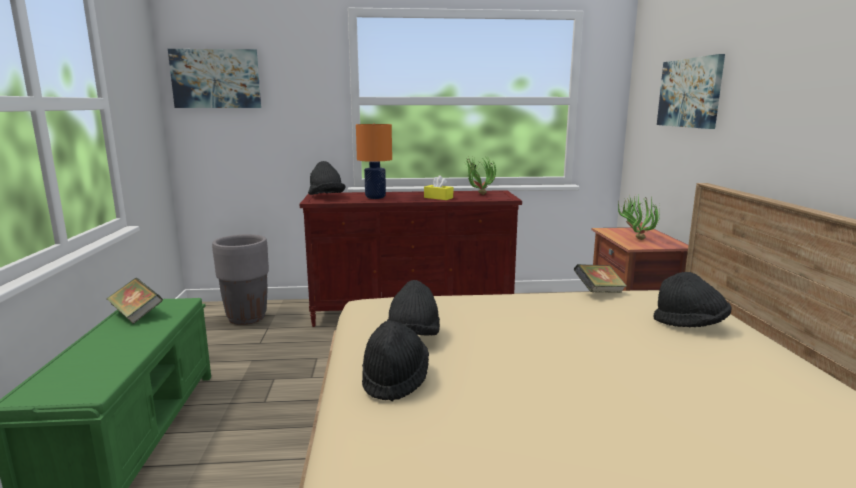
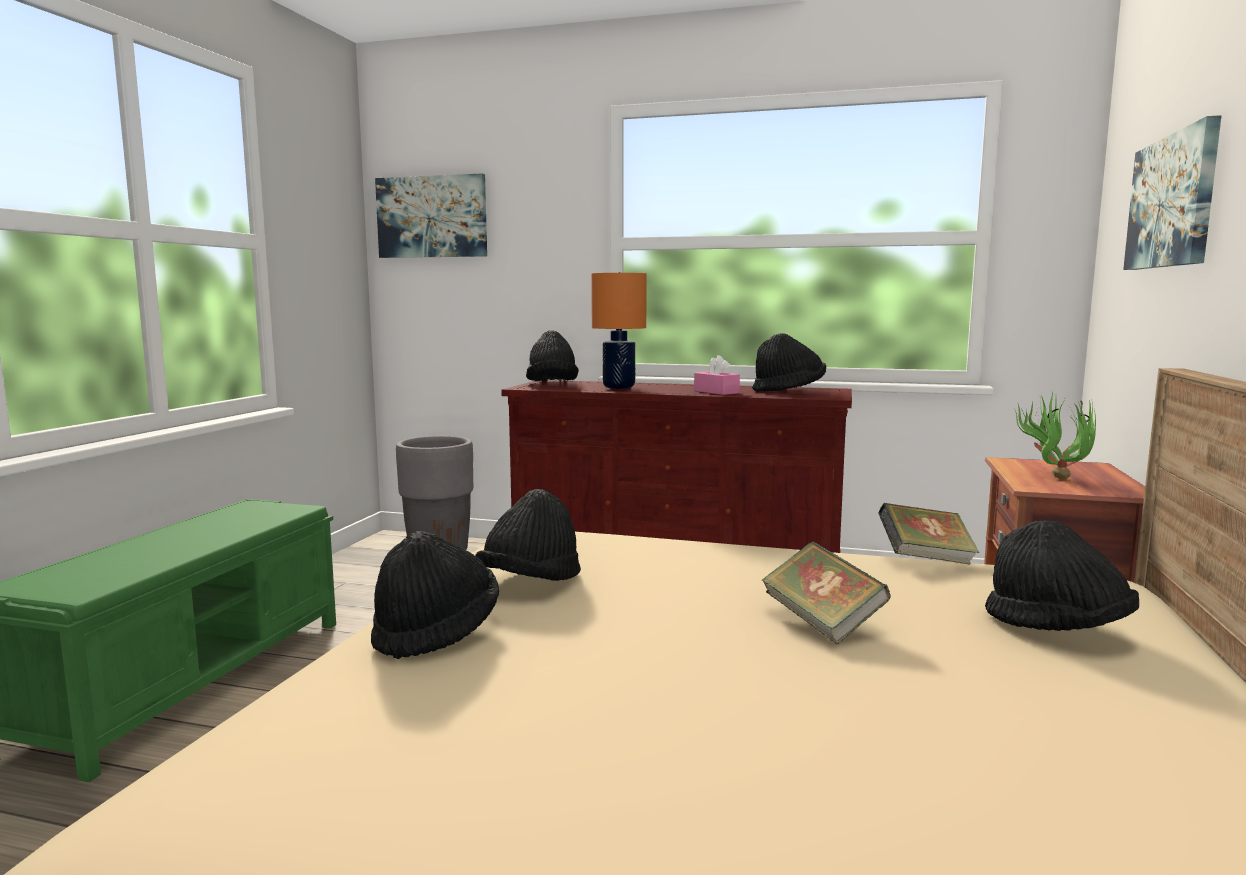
camera: 20 degrees right, 5 degrees down
(136, 315) = (229, 516): book -> book (822, 622)
(438, 198) = (716, 392): yellow tissue box -> pink tissue box
(478, 194) = (788, 391): potted plant -> black hat

